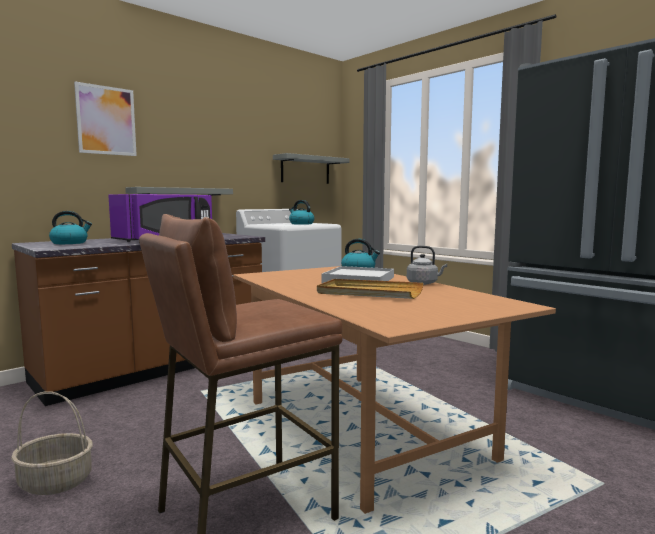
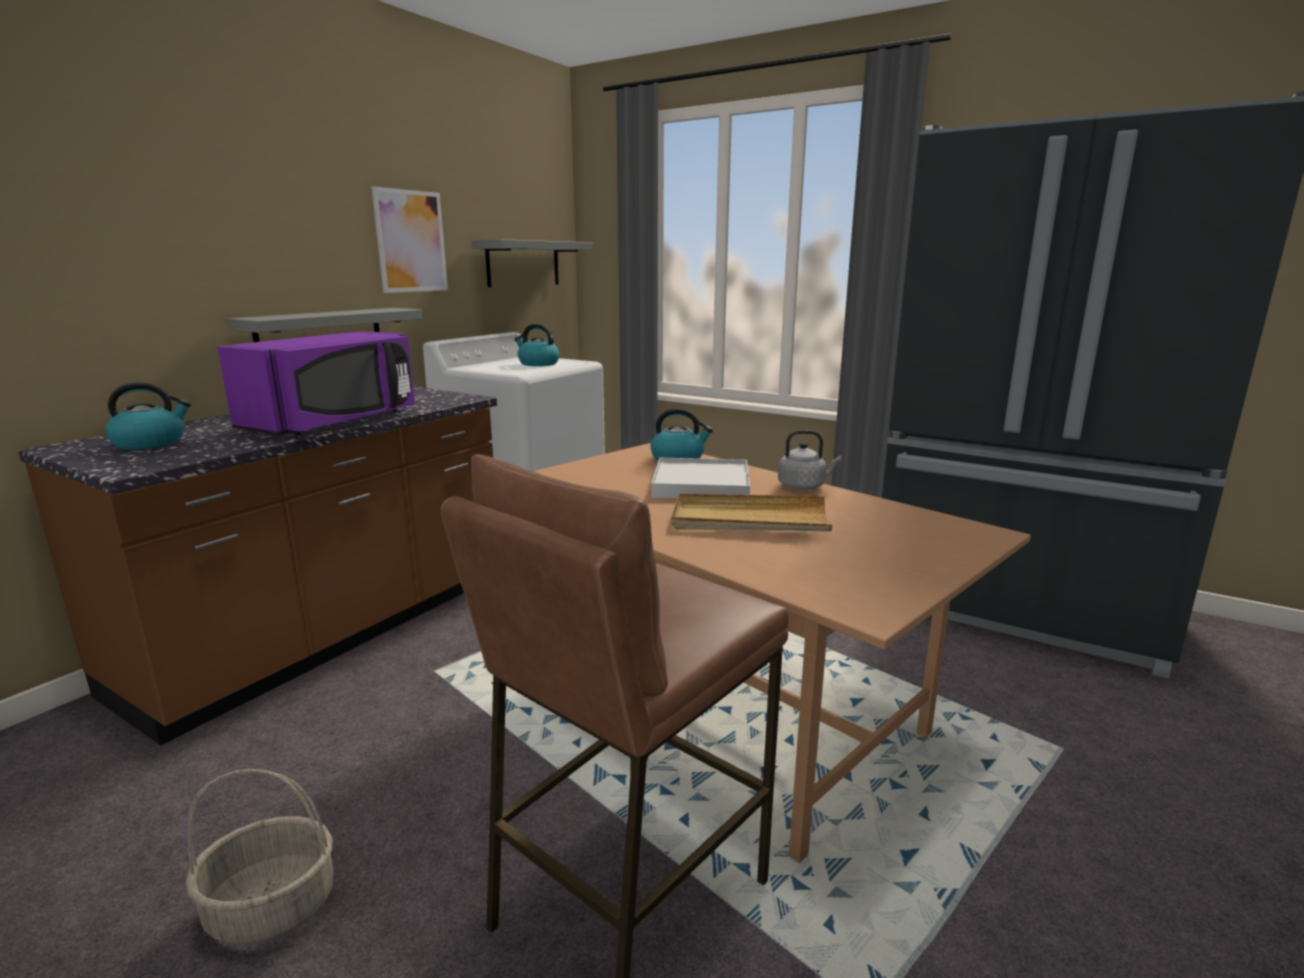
camera: 15 degrees left, 10 degrees up
(106, 120) = (173, 188): picture -> picture (411, 241)

